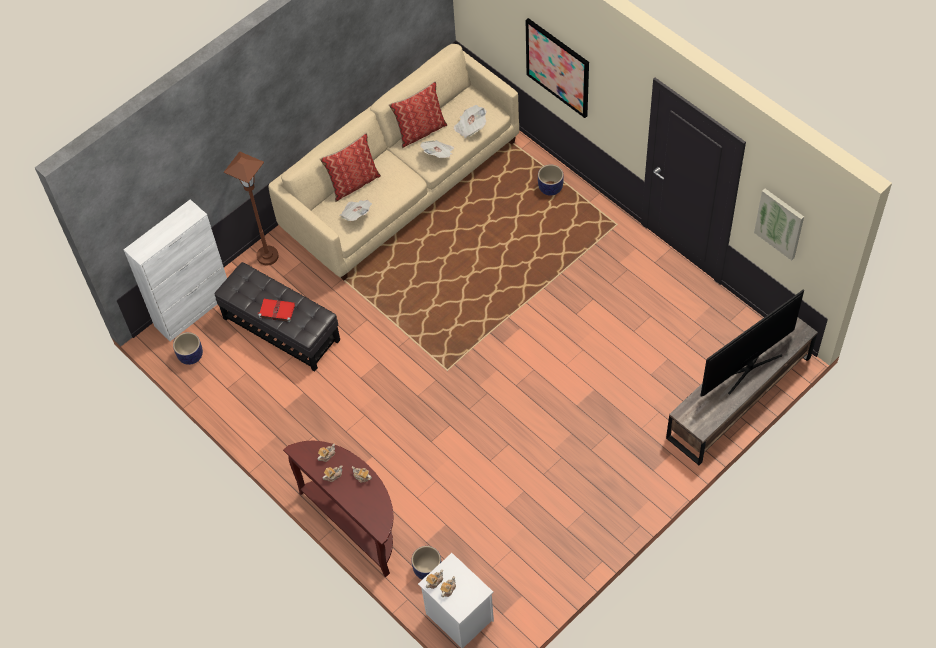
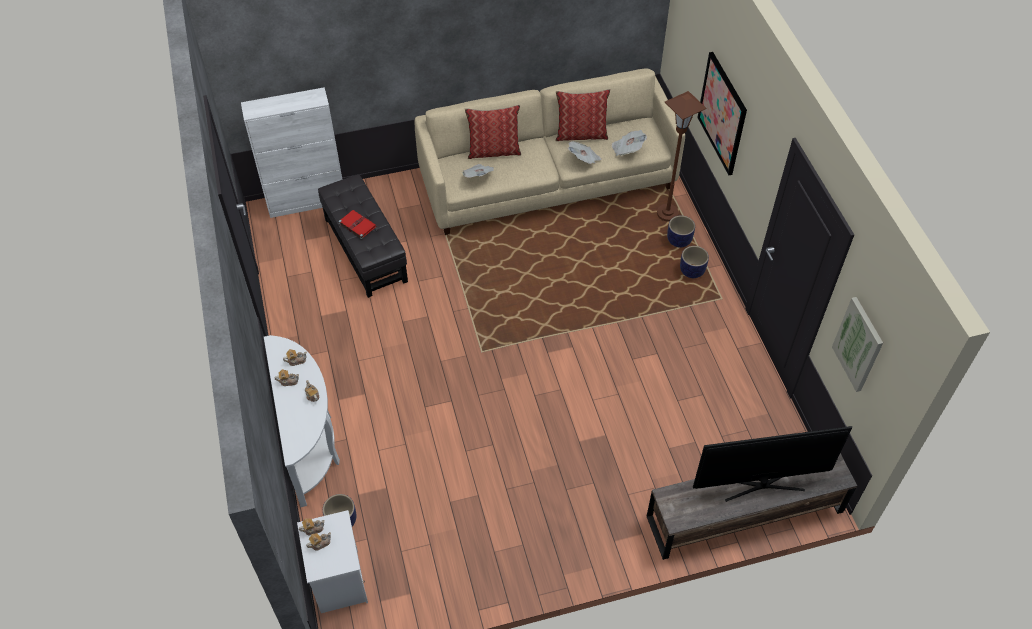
camera: 25 degrees right, 5 degrees down
(191, 355) = (278, 236): planter -> planter (692, 270)
(267, 256) = (396, 187): brown floor lamp -> brown floor lamp (667, 214)
(356, 522) = (310, 444): brown console table -> white console table

